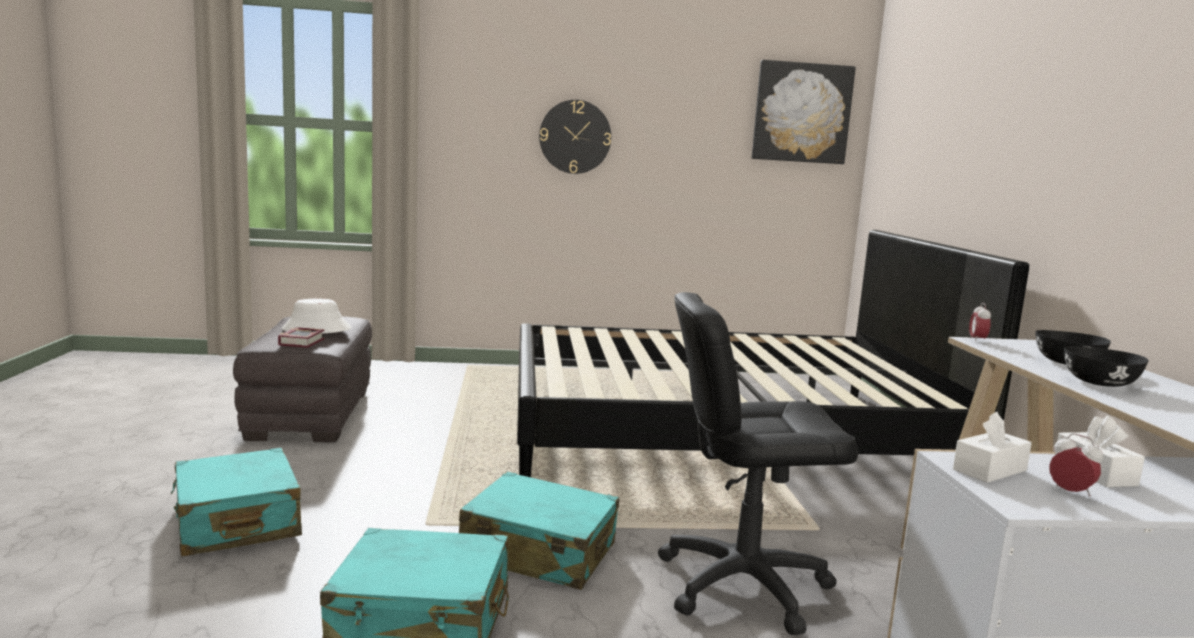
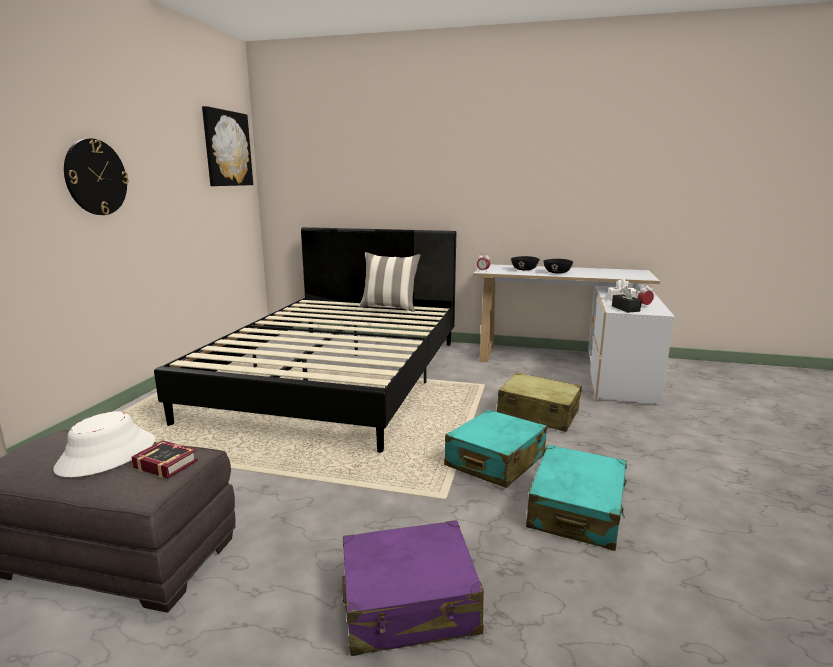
camera: 70 degrees left, 5 degrees up
(237, 523) = (410, 604): turquoise suitcase -> purple suitcase
(742, 584) = (538, 414): black office chair -> beige suitcase
(892, 376) = (389, 307): none -> pillow
(989, 470) = (625, 309): white tissue box -> black tissue box

